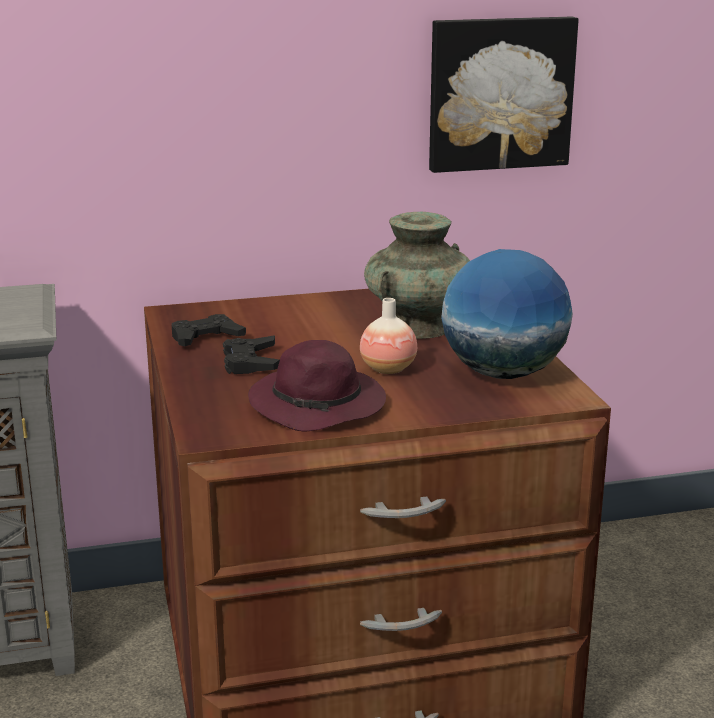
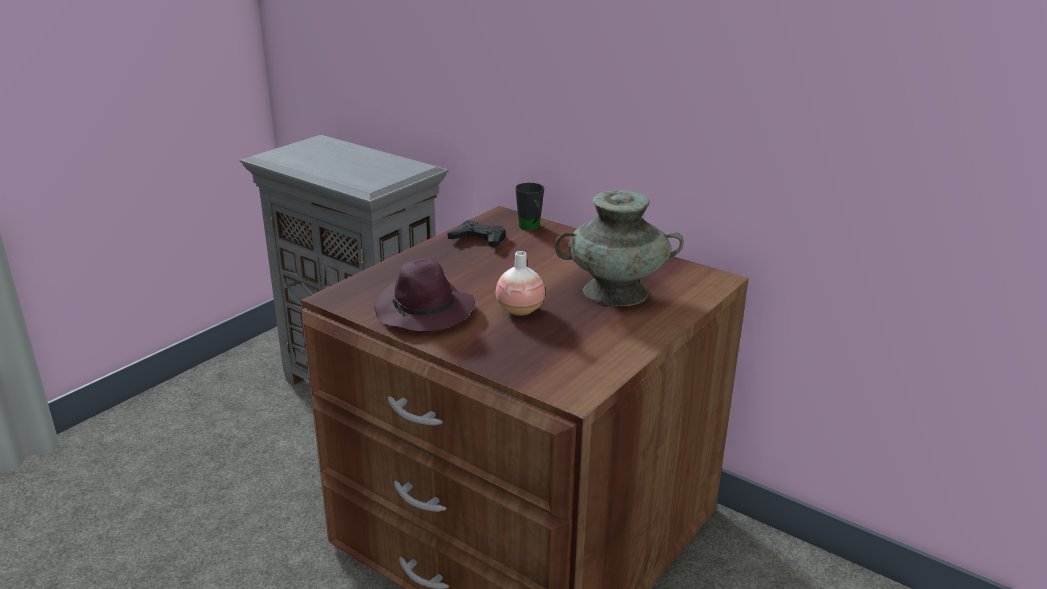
camera: 50 degrees right, 5 degrees up
(227, 312) = (531, 228): none -> black mug
(250, 362) = (462, 266): black game controller -> none
(499, 93) = (800, 106): picture -> none
(503, 373) = (579, 353): globe -> none

